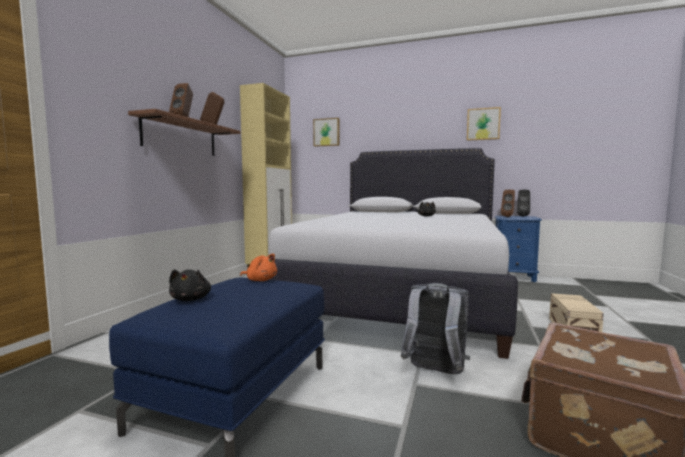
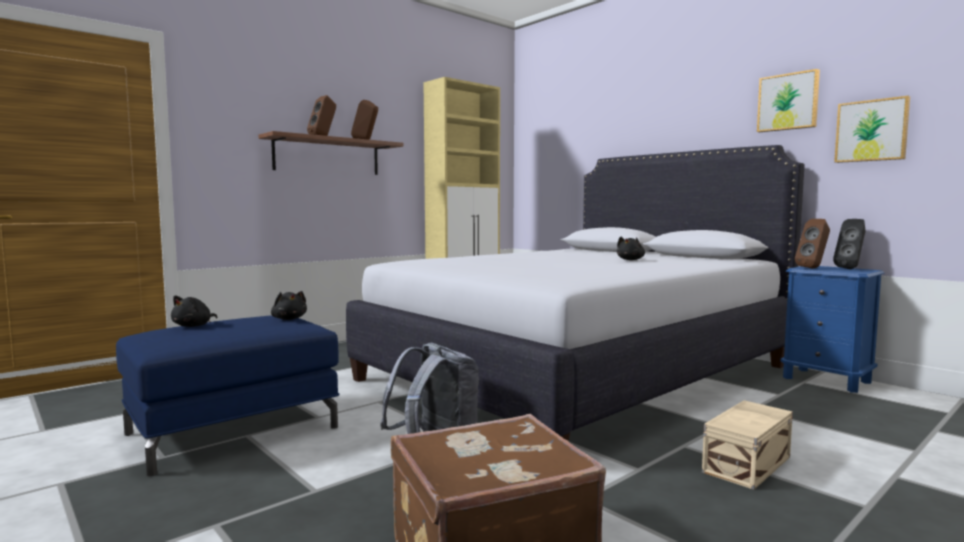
camera: 30 degrees right, 0 degrees up
(260, 280) = (289, 319): orange plush toy -> black plush toy
(326, 132) = (561, 131): picture -> picture (871, 131)

